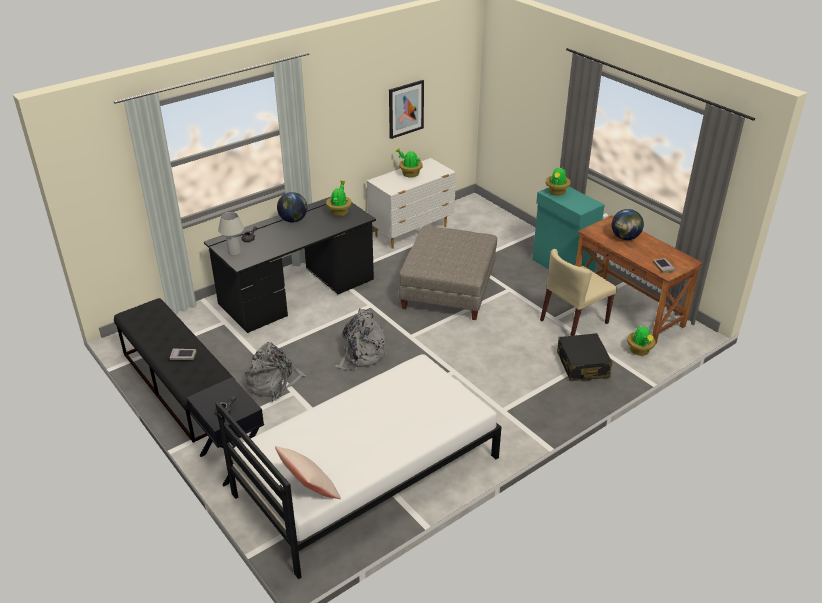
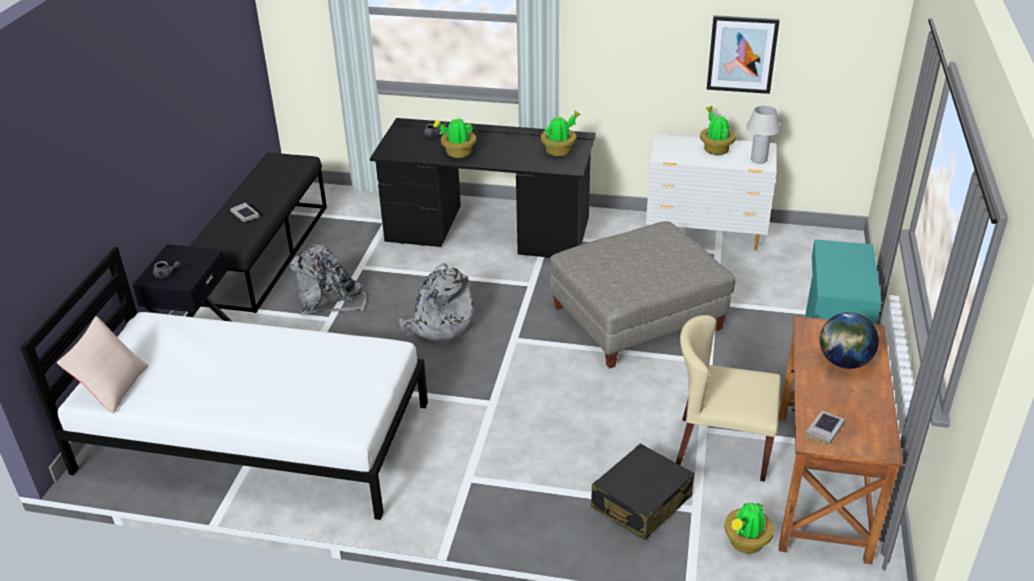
camera: 50 degrees right, 0 degrees up
(234, 252) = (399, 140): white table lamp -> white table lamp (758, 160)
(293, 220) = (503, 137): globe -> none
(556, 192) = (840, 253): potted plant -> potted plant (457, 153)

